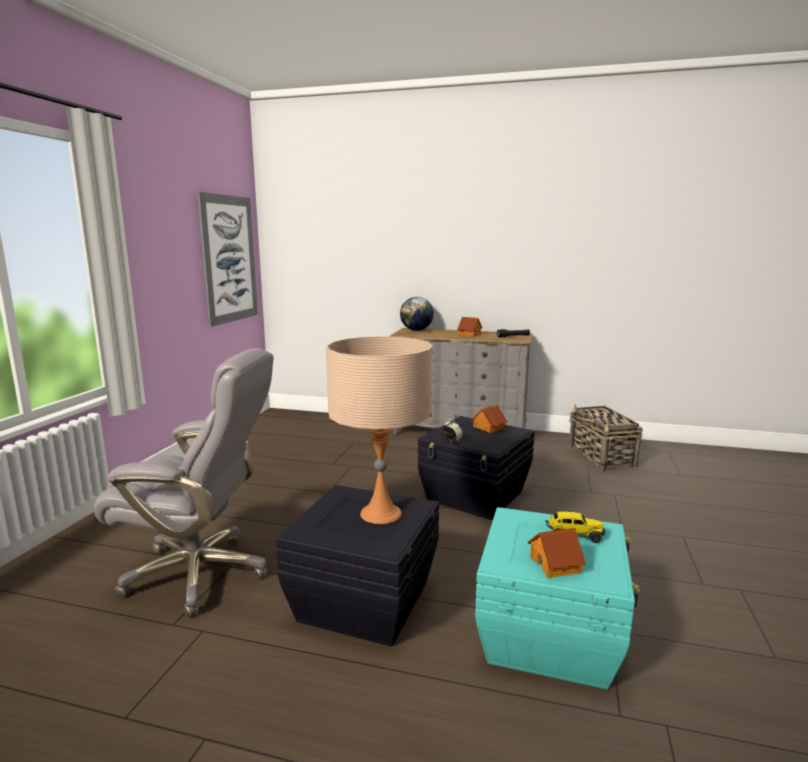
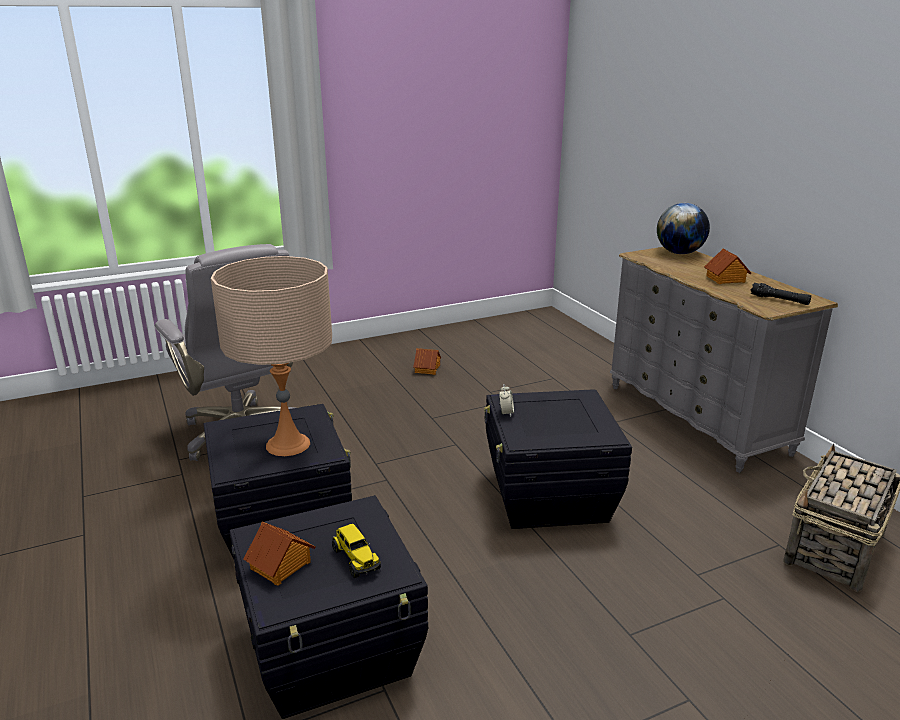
camera: 50 degrees right, 10 degrees up
(229, 259) = (499, 119): picture -> none
(488, 428) = (583, 417): toy house -> toy house (427, 369)
(550, 636) = (333, 650): turquoise storage box -> black storage box

